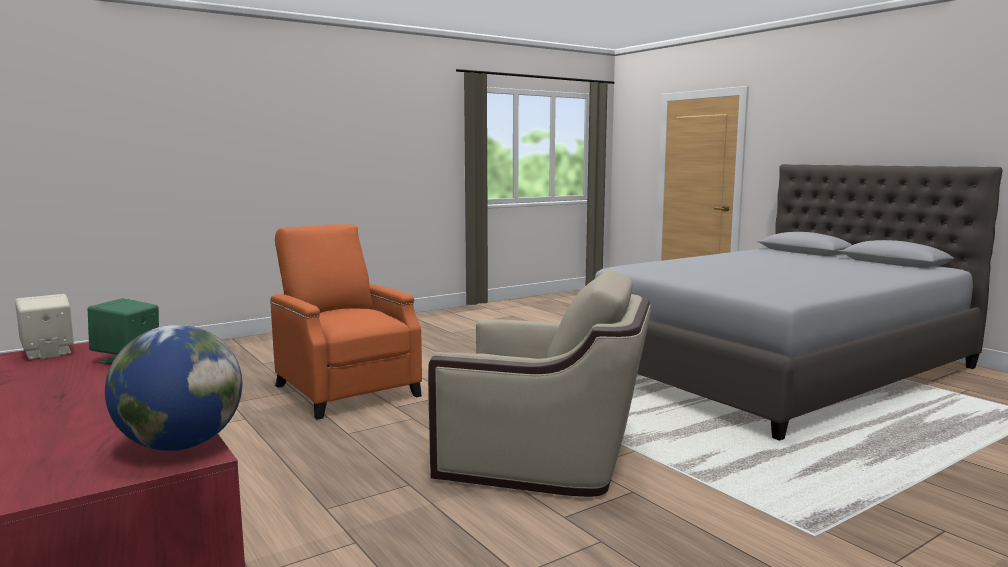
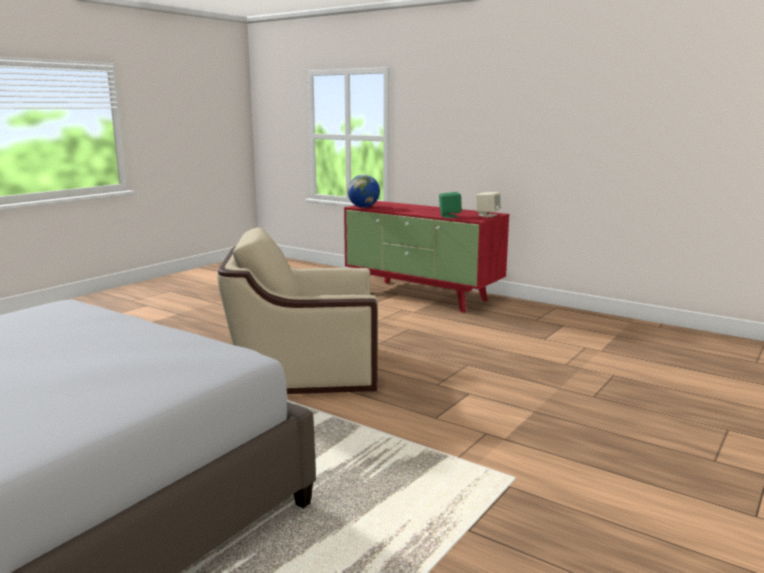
camera: 160 degrees right, 5 degrees up
(345, 389) = (551, 405): orange armchair -> none

